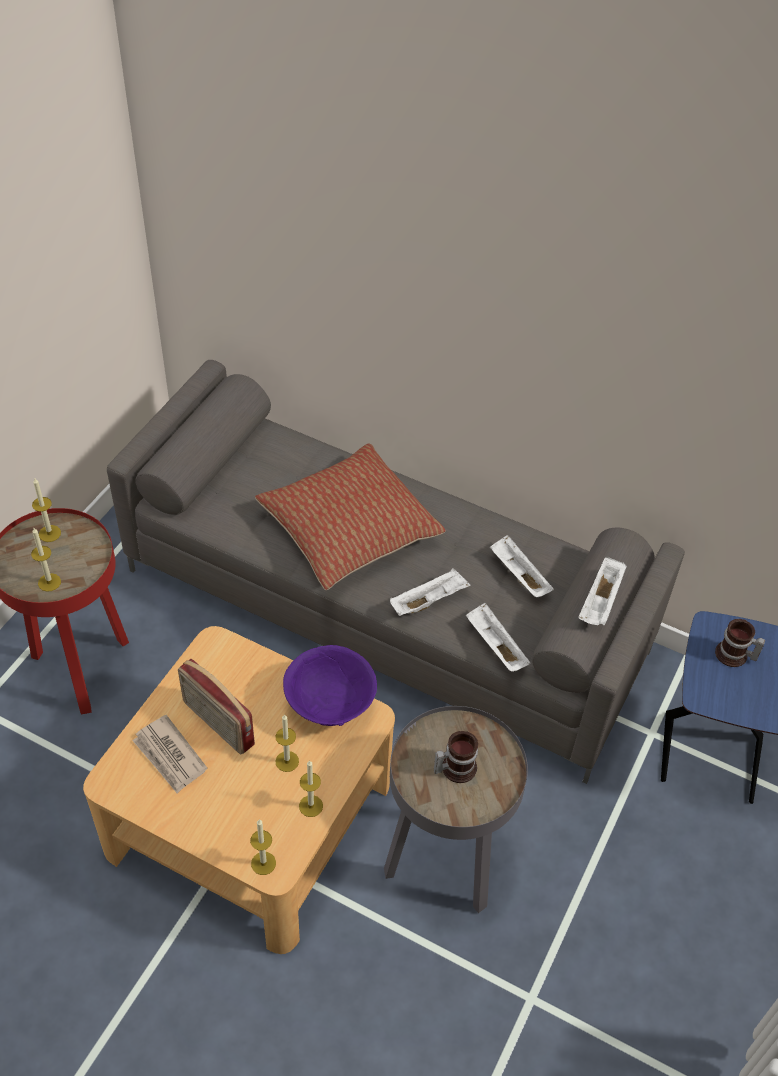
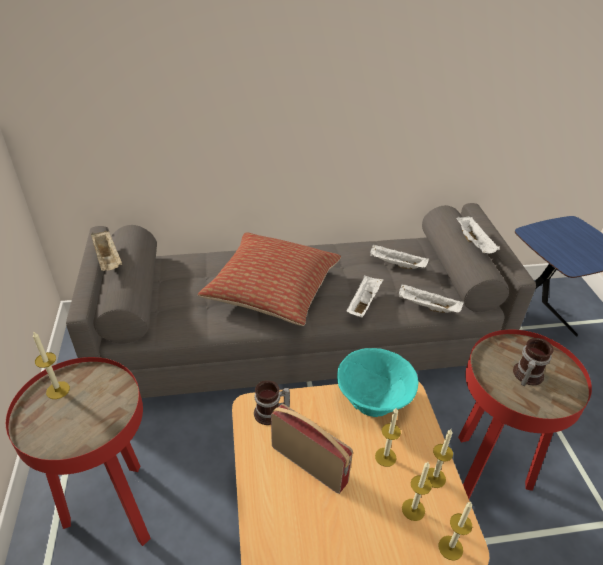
camera: 35 degrees left, 10 degrees down
(49, 582) = (90, 428): candle -> candle (413, 509)
(170, 756) = (297, 514): newspaper -> none
(191, 412) = (108, 260): none -> beige tray
(217, 724) = (309, 464): radio -> radio turned 150 degrees counterclockwise
(330, 706) = (373, 400): purple bowl -> turquoise bowl
(444, 866) = (484, 476): grey side table -> red side table
(734, 656) = (557, 240): mug -> mug (271, 414)

